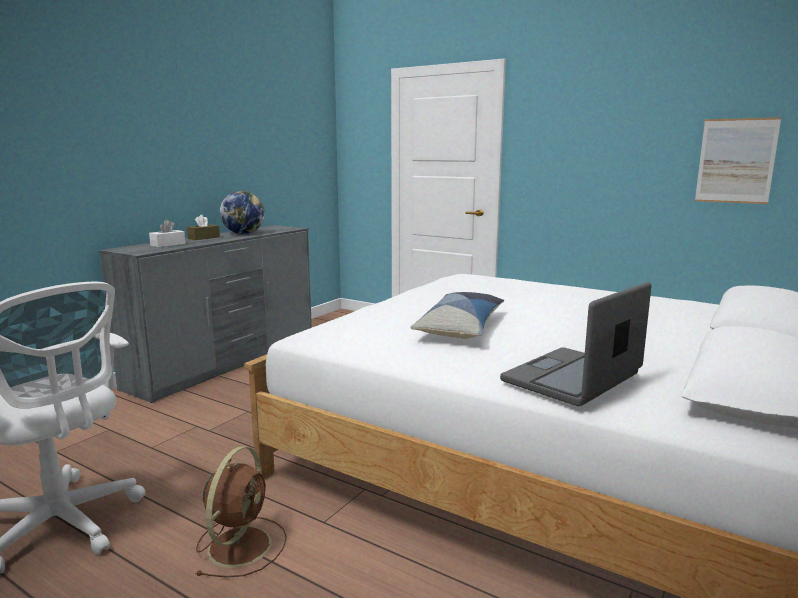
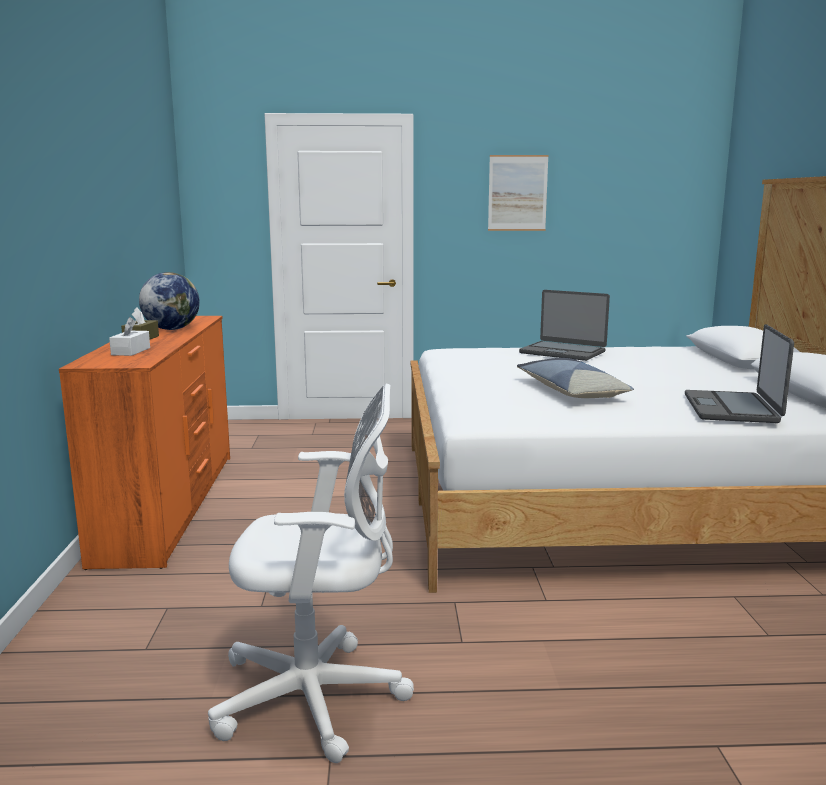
camera: 35 degrees left, 0 degrees up
(227, 362) = (171, 504): grey dresser -> orange dresser
(241, 544) = (514, 640): brown fan -> none
(559, 291) = (563, 352): none -> laptop
(736, 161) = (635, 222): picture -> picture (517, 193)

